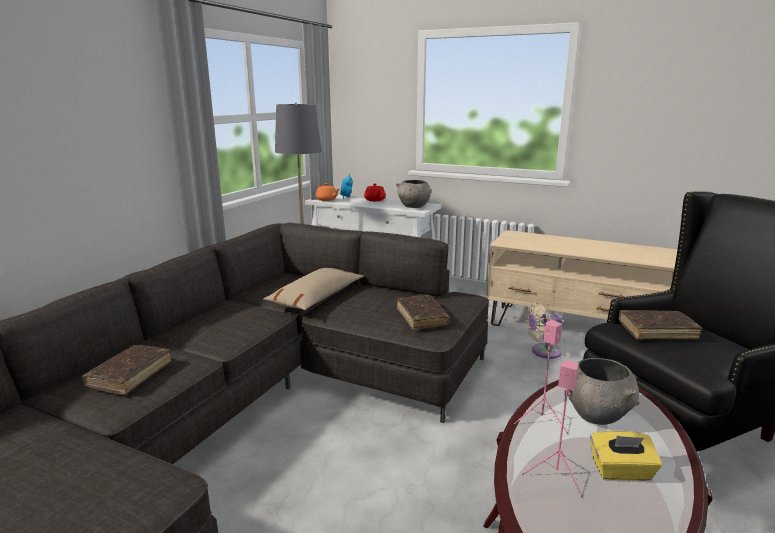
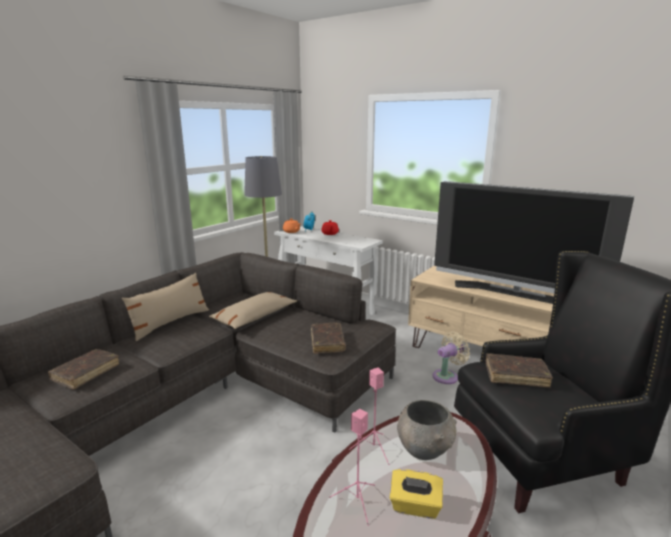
camera: 10 degrees right, 0 degrees up
(211, 311) = (170, 322): none -> beige pillow
(413, 207) = (357, 242): grey bowl -> none
(543, 352) = (447, 376): beige fan -> beige fan turned 150 degrees clockwise
(612, 253) = (515, 295): none -> television

